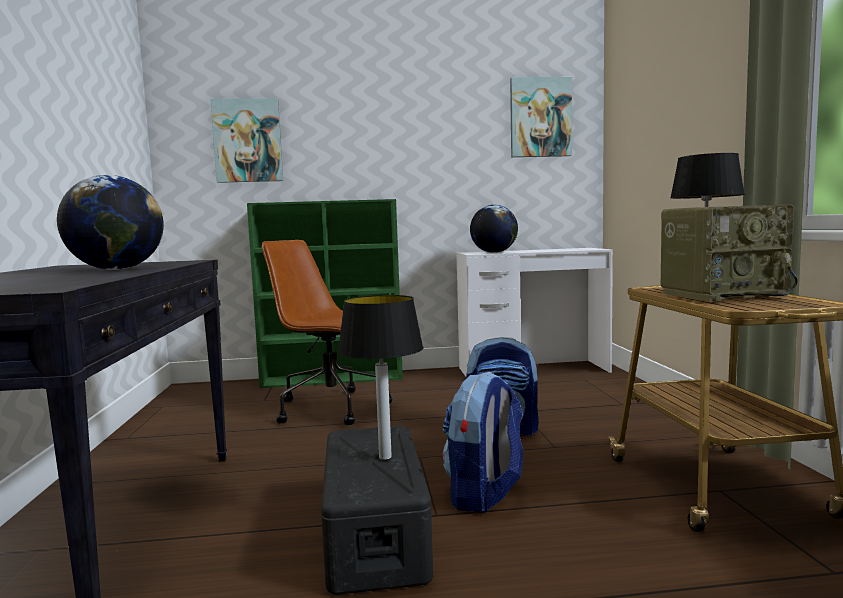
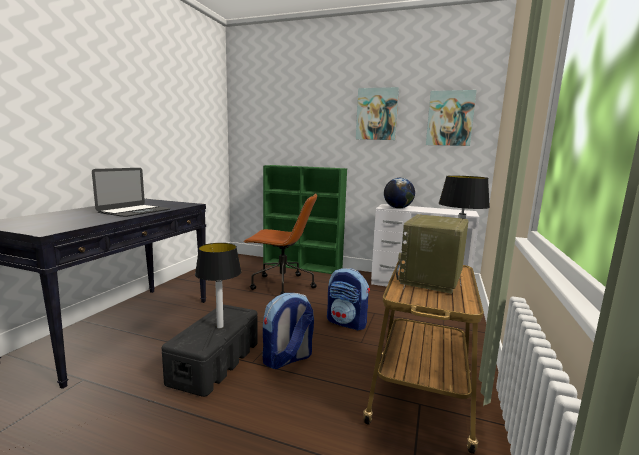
camera: 25 degrees right, 5 degrees up
(116, 269) = (134, 211): globe -> laptop
(248, 141) = (272, 129): picture -> picture (377, 114)
(333, 408) = (281, 285): brown office chair -> brown office chair turned 135 degrees clockwise
(723, 294) = (431, 279): radio -> radio turned 105 degrees clockwise

